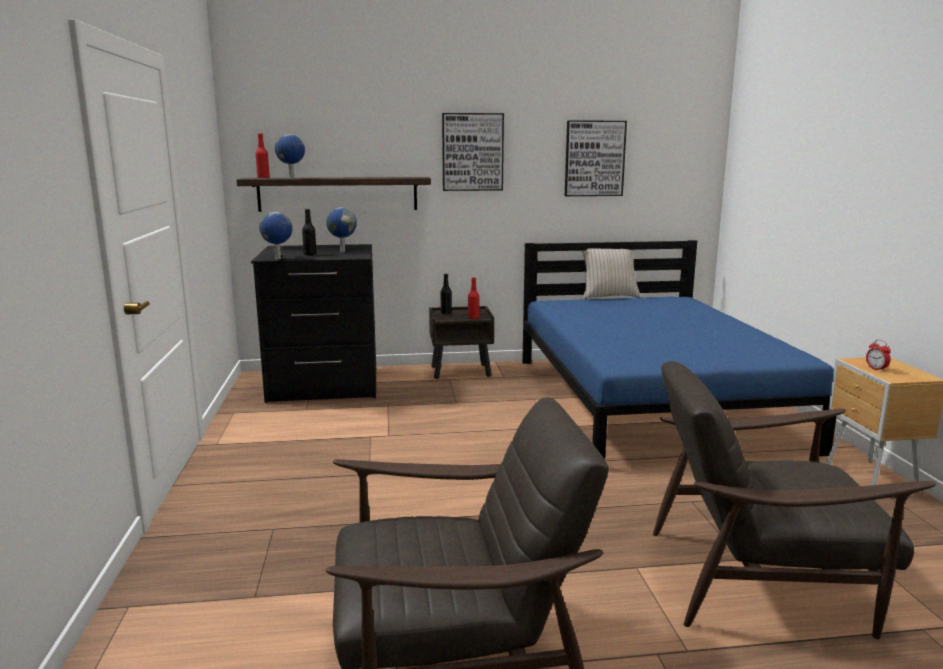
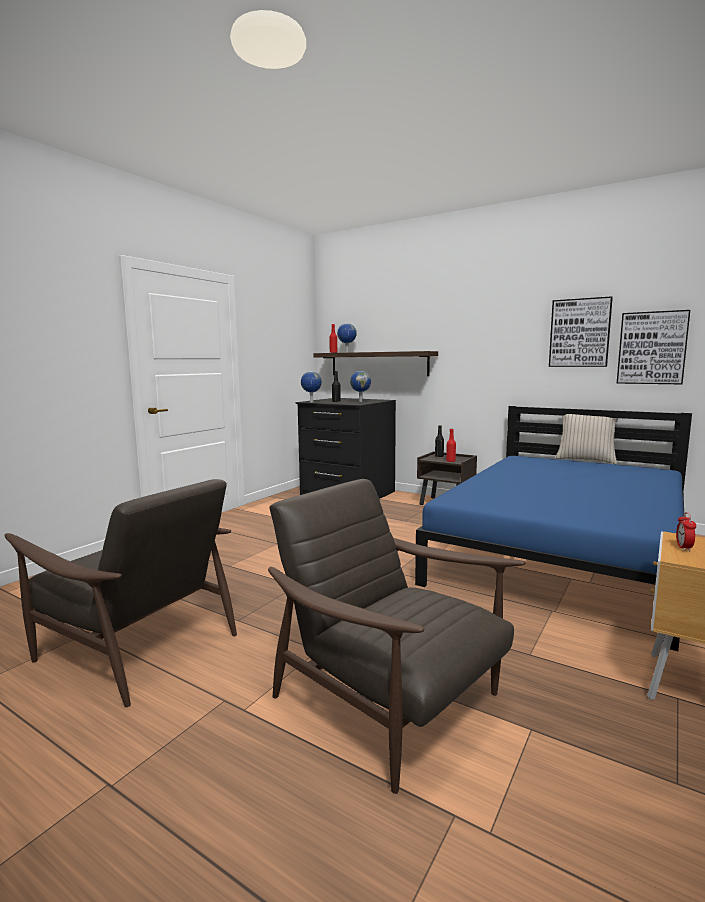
camera: 40 degrees right, 5 degrees down
(472, 152) = (471, 331): picture -> picture (652, 348)

